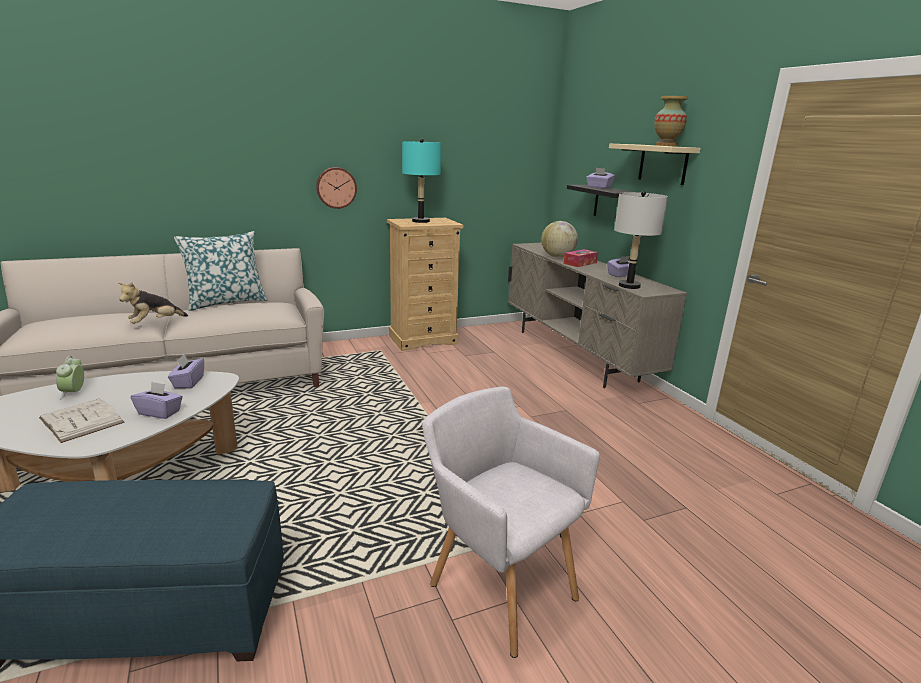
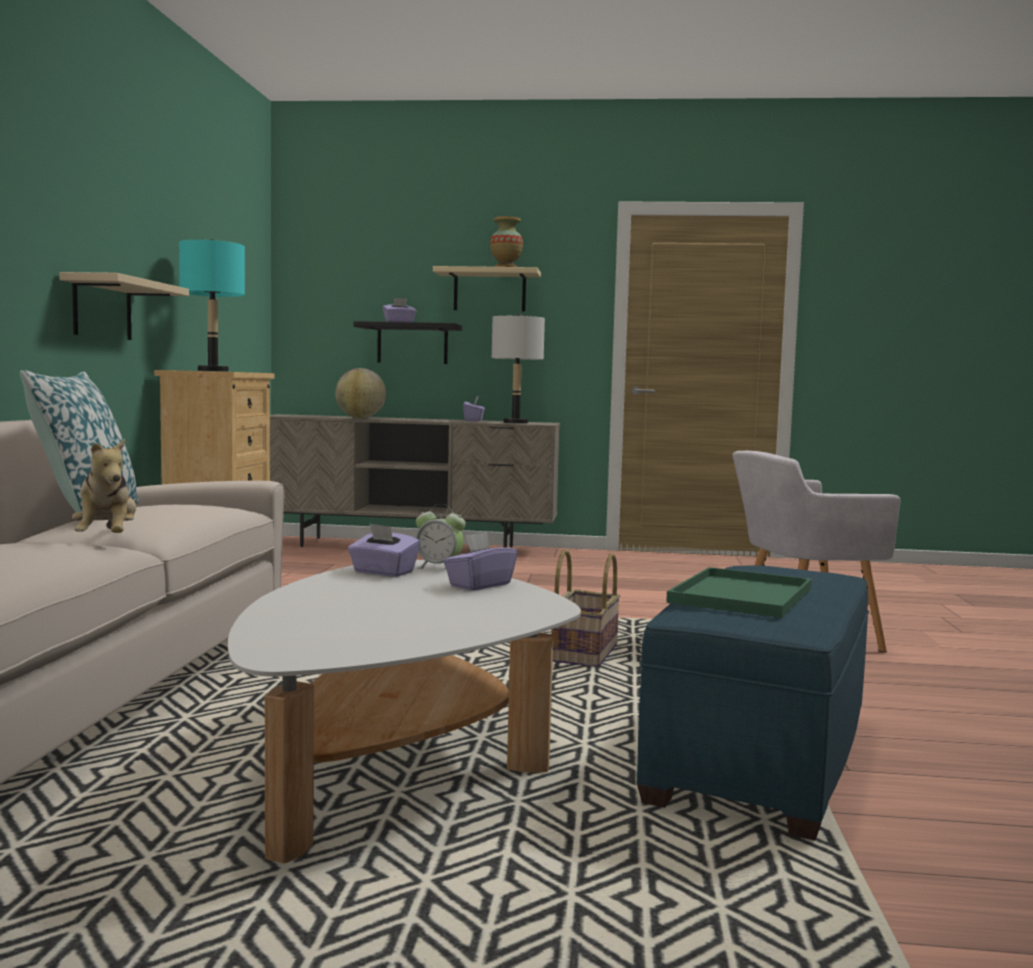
camera: 60 degrees left, 15 degrees down
(74, 393) = (313, 612): alarm clock -> alarm clock (439, 567)
(81, 420) = (447, 611): white book -> none
(99, 503) = (742, 596): none -> green tray
(336, 187) = (102, 309): wall clock -> beige shelf
(362, 484) = (583, 653): none -> basket
(580, 263) = (403, 419): tissue box -> none

